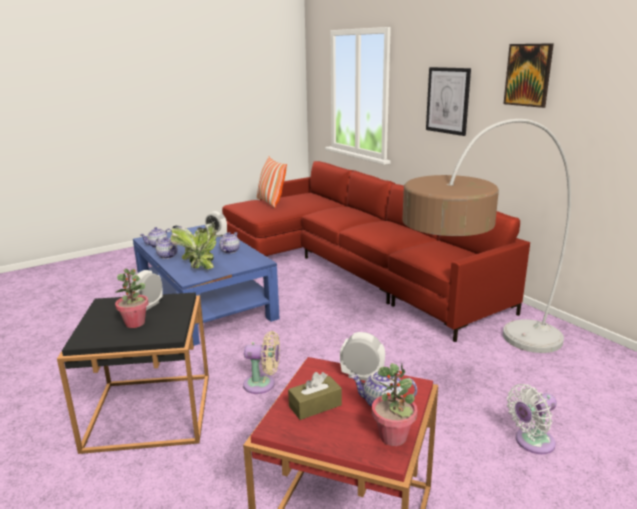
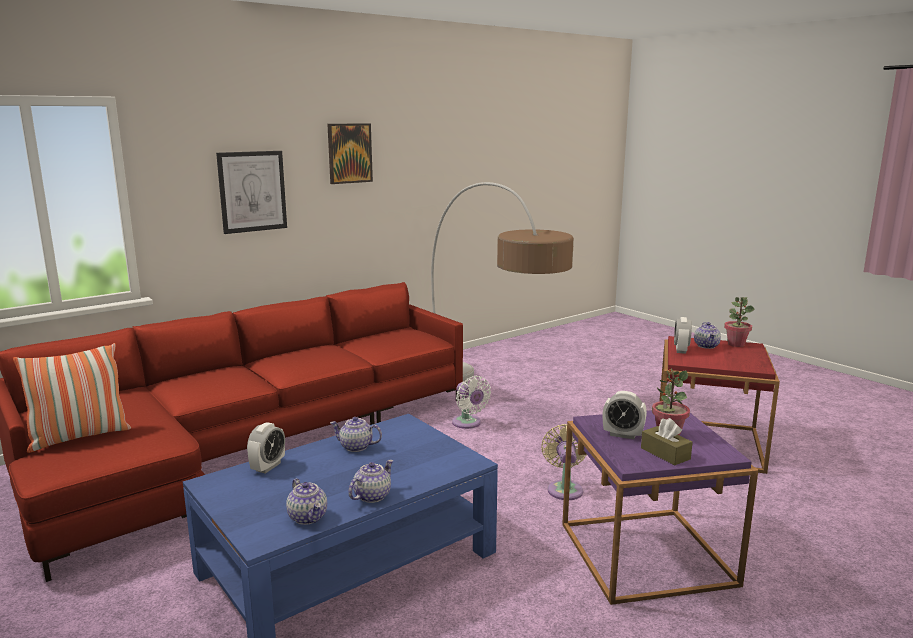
camera: 95 degrees left, 5 degrees down
(150, 411) = (646, 553): black side table -> purple side table
(200, 265) = (415, 462): potted plant -> none
(315, 405) = (727, 360): brown tissue box -> brown tissue box (665, 453)
(531, 442) = (592, 388): white fan -> white fan (468, 423)

